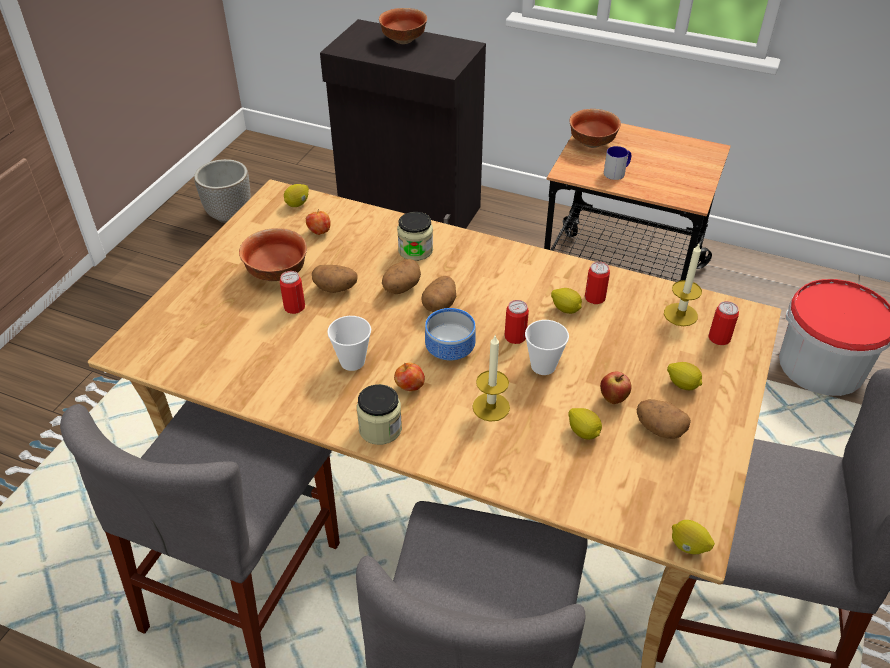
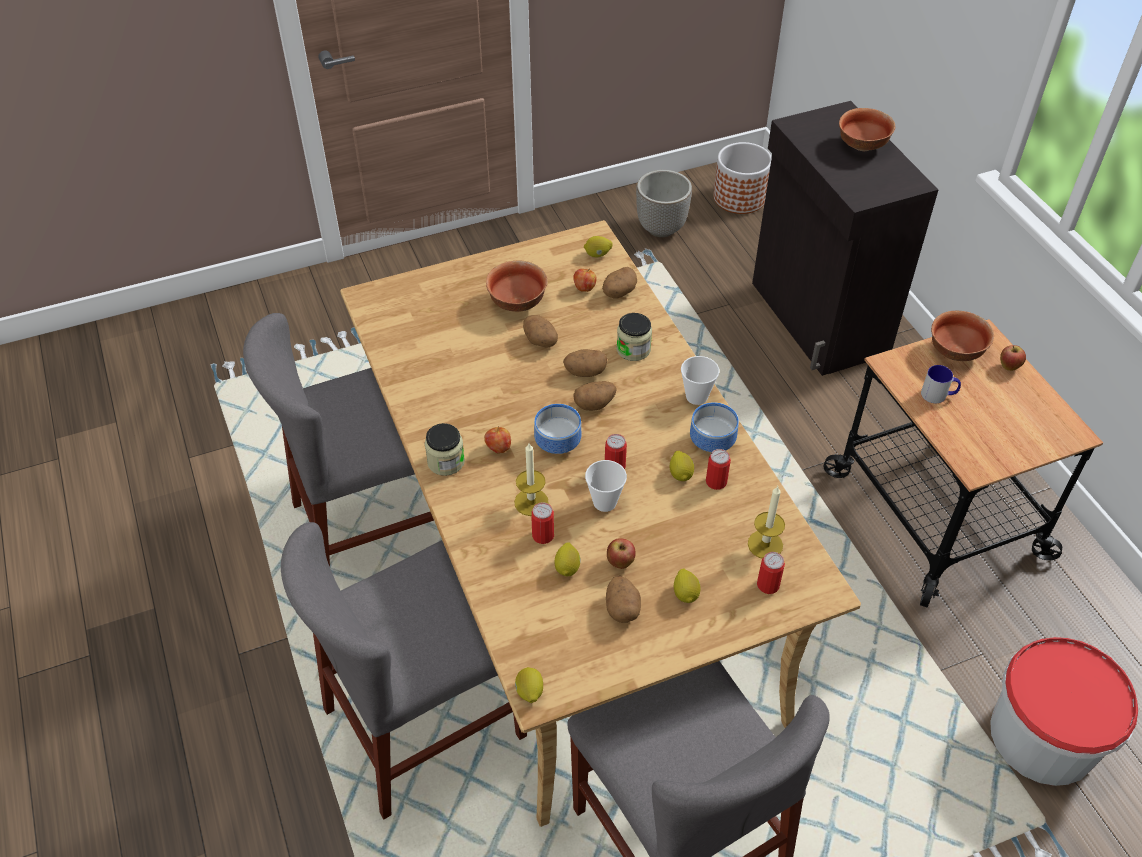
camera: 45 degrees right, 5 degrees up
(265, 167) = (739, 198): none -> planter
(294, 307) = (498, 337): can -> can (543, 535)
(350, 220) = (618, 292): none -> potato
(352, 362) = (485, 403): cup -> cup (696, 396)
(553, 273) = (712, 439): none -> bowl
(631, 135) = (1008, 367): none -> apple

